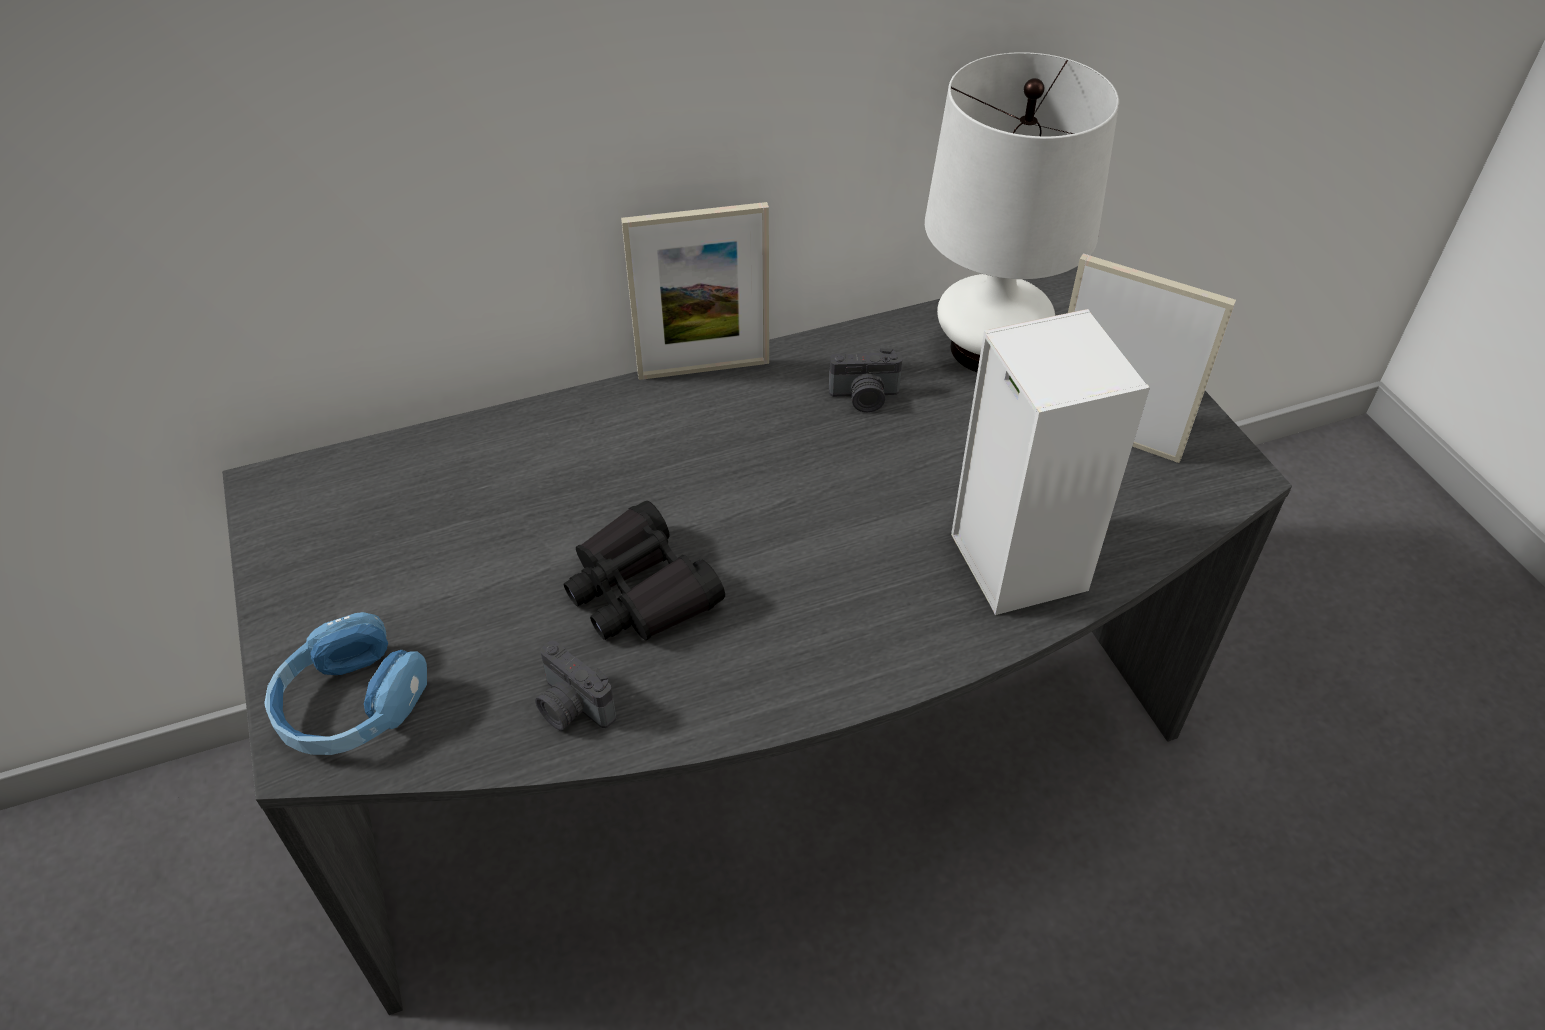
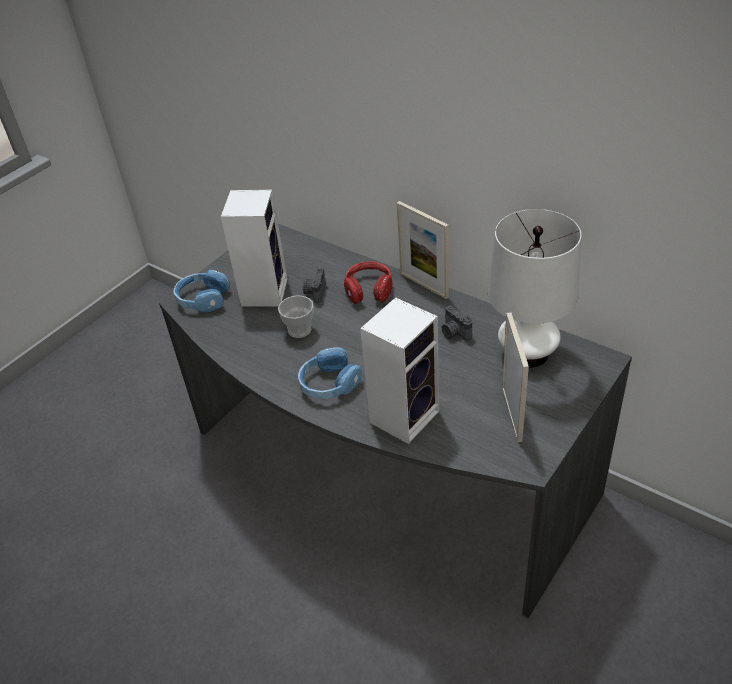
camera: 60 degrees right, 5 degrees down
(453, 587) = (264, 291): none -> speaker
(571, 708) = (238, 342): camera -> camera (315, 292)
(634, 439) = (368, 290): none -> red headphones
(640, 590) = (299, 330): black binoculars -> cup
(841, 621) = (329, 384): none -> blue headphones

